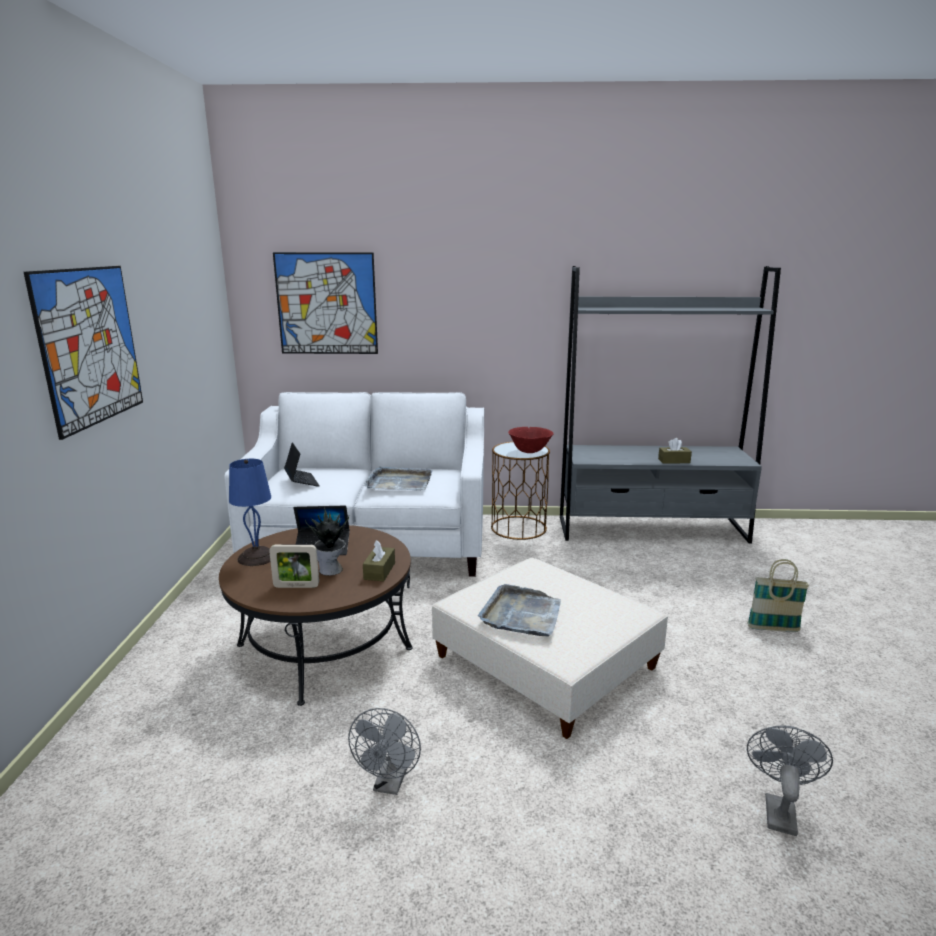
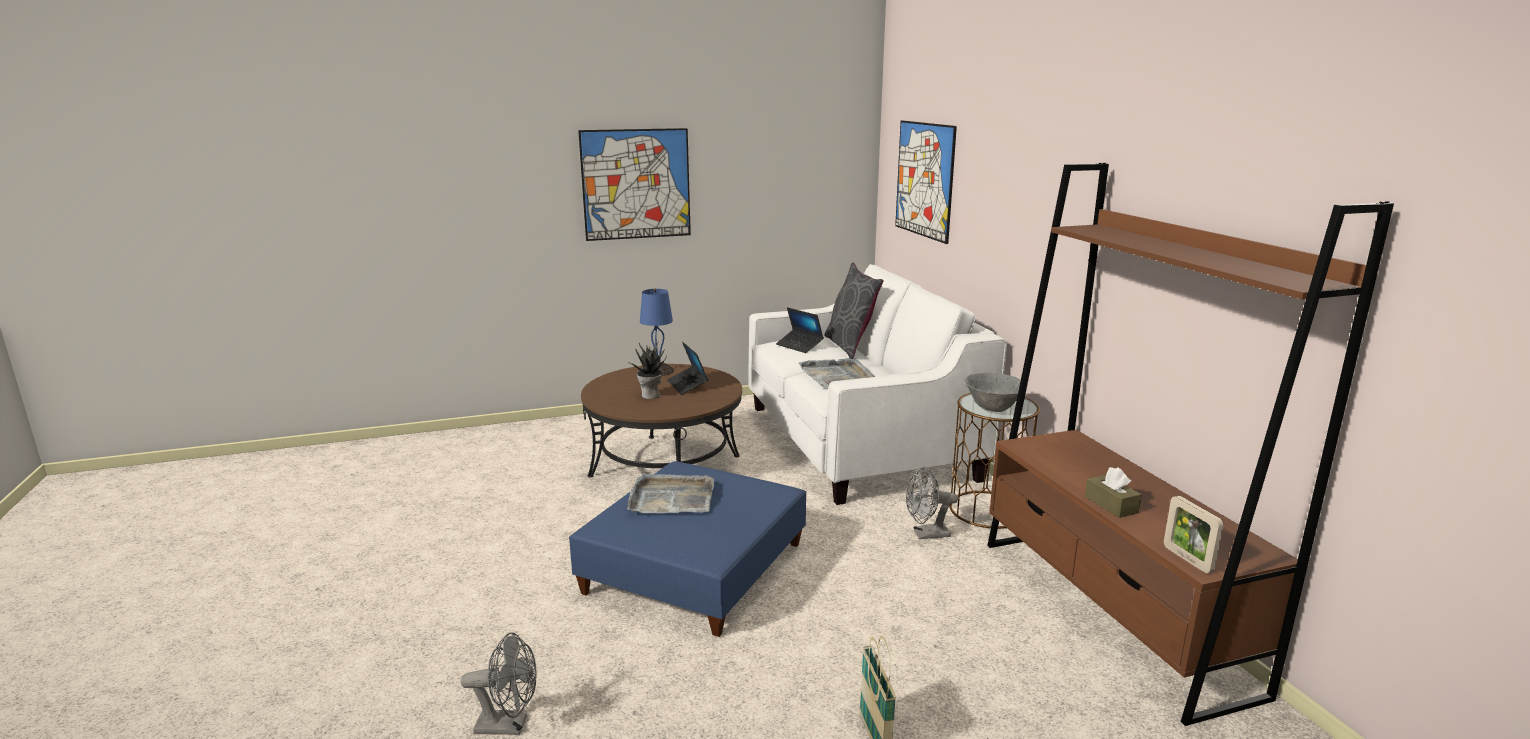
camera: 70 degrees right, 0 degrees up
(296, 586) = (619, 391): picture frame -> picture frame (1187, 559)
(301, 481) = (799, 346): laptop -> laptop turned 90 degrees clockwise
(324, 467) = (850, 346): none -> grey pillow
(379, 571) = (658, 410): brown tissue box -> none
(390, 783) = (513, 527): grey fan -> grey fan (926, 534)
(529, 452) = (992, 409): red bowl -> grey bowl
(546, 662) = (694, 568): beige ottoman -> blue ottoman
(652, 529) = (1111, 613): grey bookcase -> brown bookcase

